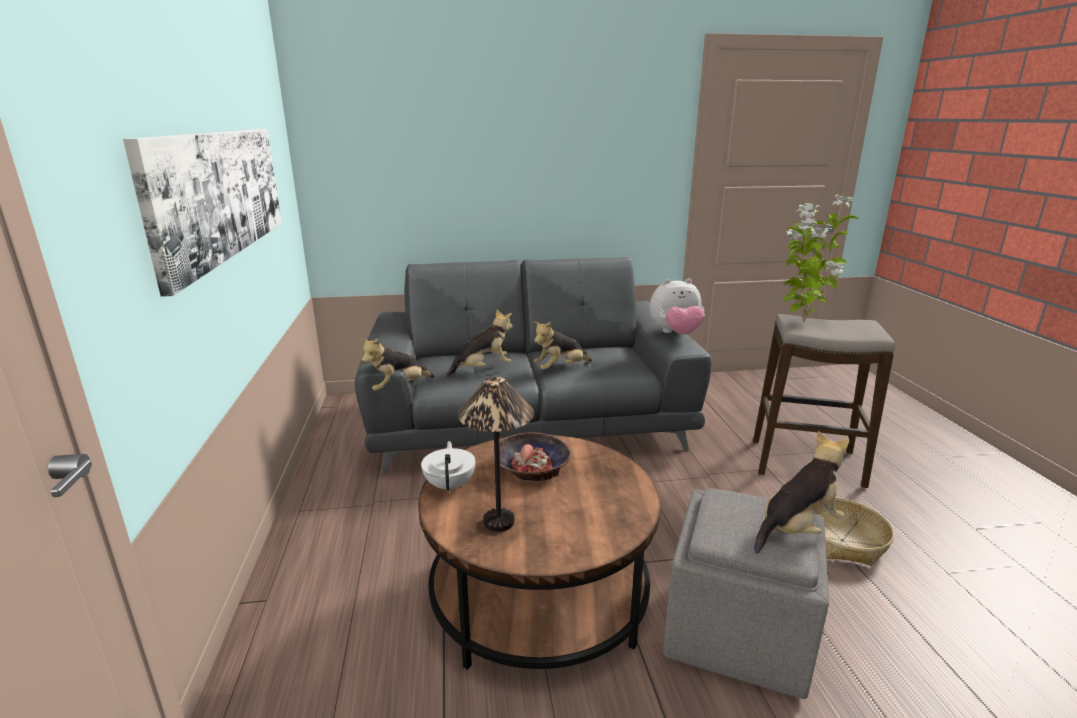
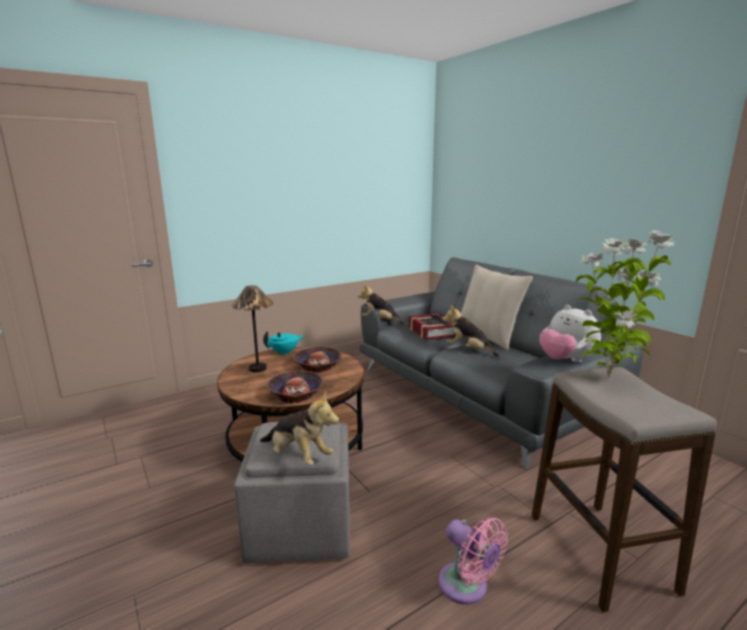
camera: 65 degrees right, 5 degrees down
(220, 194) = (313, 195): picture -> none
(450, 485) = (285, 352): white teapot -> turquoise teapot
(483, 369) = (432, 331): plush toy -> book
(534, 349) = (488, 336): none -> beige pillow
(621, 501) = (295, 393): none -> bowl
(841, 540) = (467, 587): basket -> pink fan

